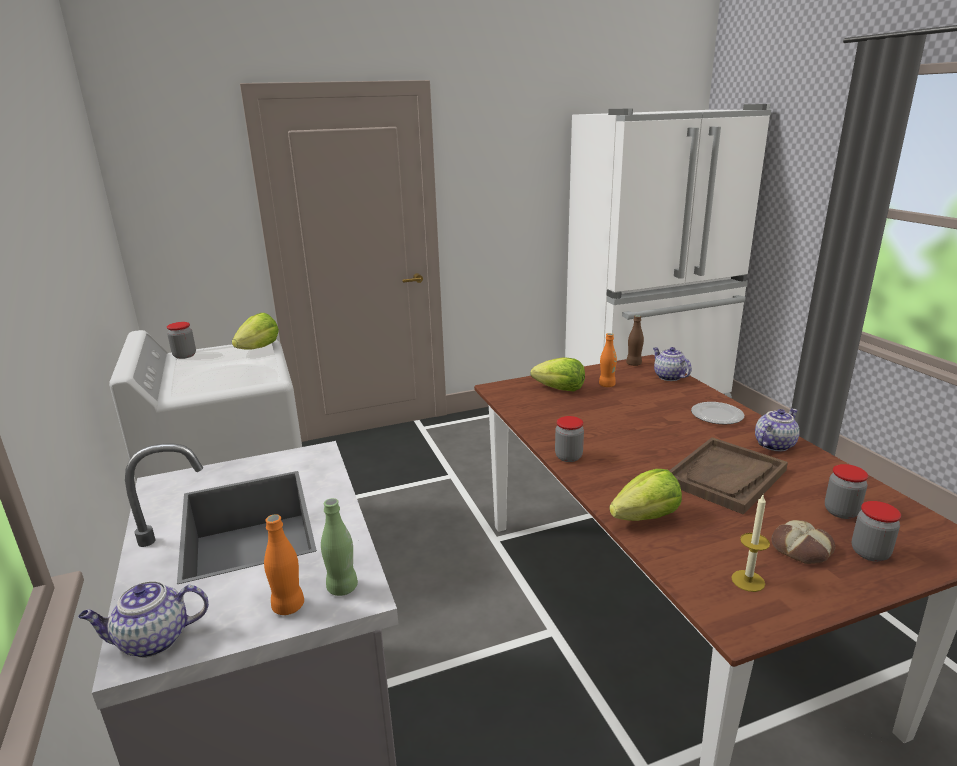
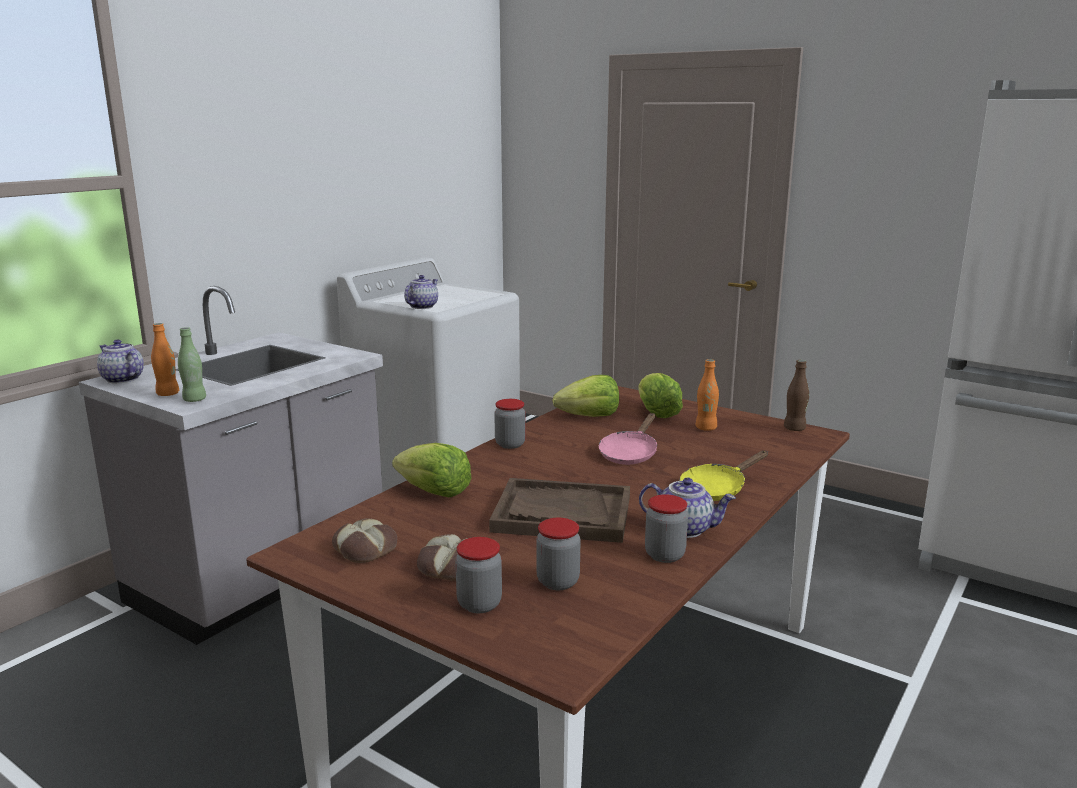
camera: 55 degrees right, 5 degrees down
(184, 355) = (443, 286): jar -> jar (664, 555)
(259, 348) = (487, 294): lettuce -> lettuce (590, 416)
(631, 421) = (630, 453): none -> pink frying pan
(668, 377) = (790, 450): teapot -> teapot (422, 306)
(716, 416) = (717, 489): plate -> yellow frying pan
(748, 581) = (366, 548): candle -> bread

